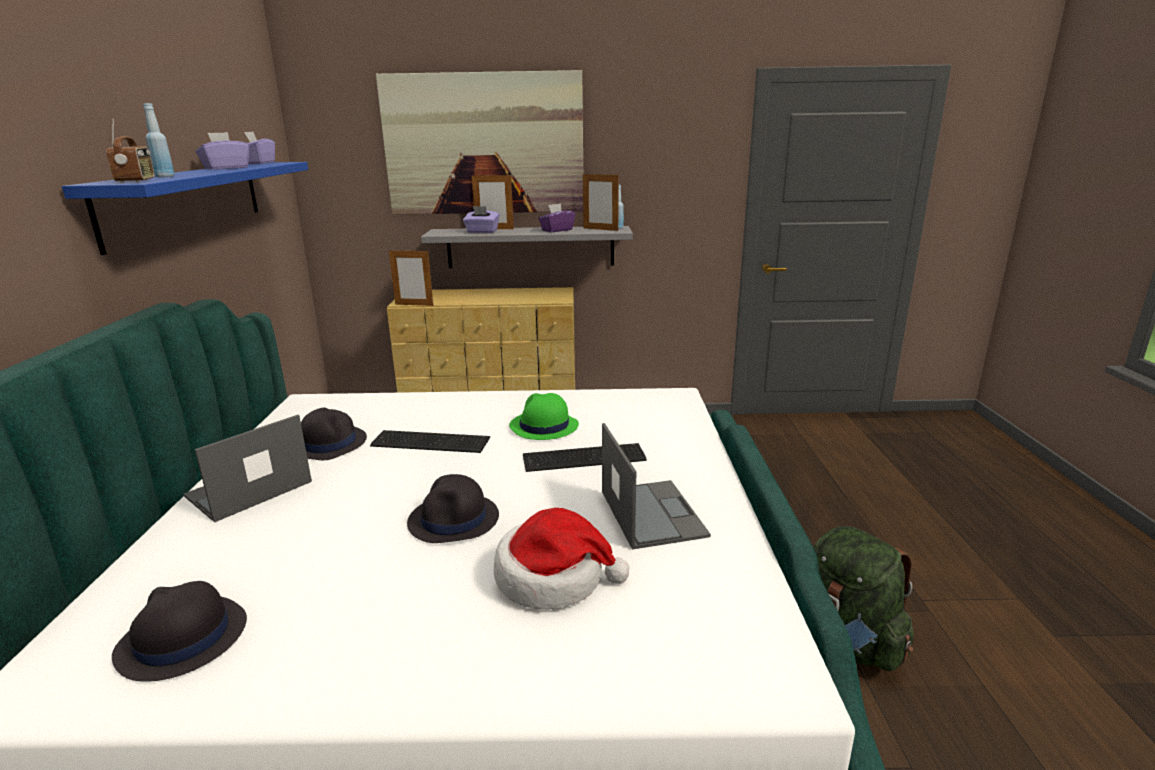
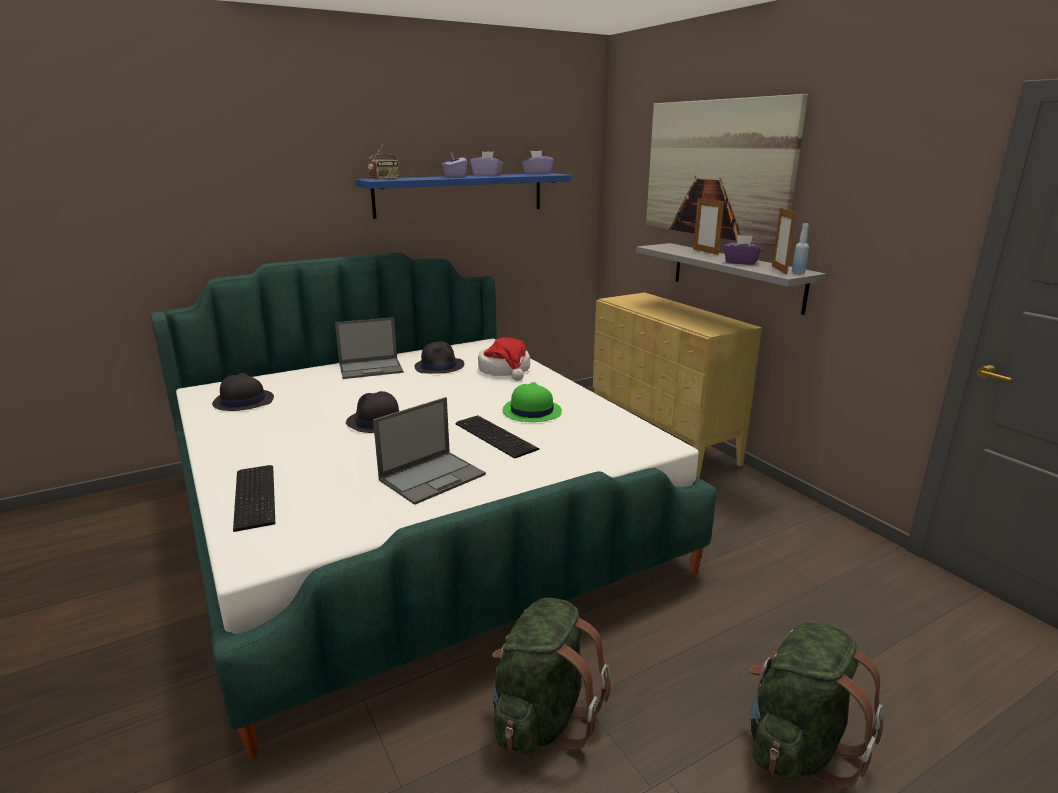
camera: 60 degrees right, 0 degrees up
(165, 177) = (414, 178): blue bottle -> none
(248, 490) = (371, 368): laptop -> laptop turned 150 degrees clockwise
(414, 305) = (613, 302): picture frame -> none
(430, 441) = (470, 387): keyboard -> keyboard (257, 495)
(482, 231) = (686, 251): purple tissue box -> purple tissue box (454, 176)
(553, 577) = (332, 464): hat -> hat (505, 370)
(900, 533) = (797, 745): none -> green backpack

